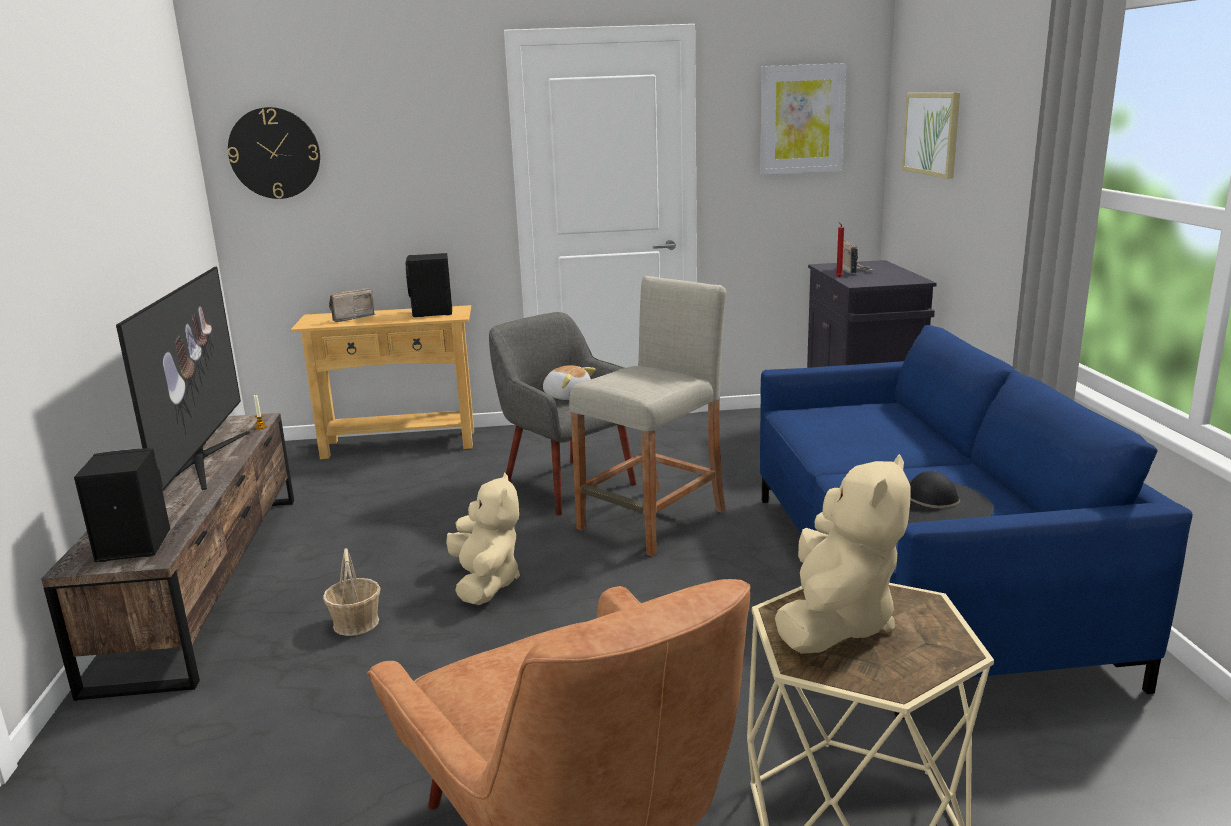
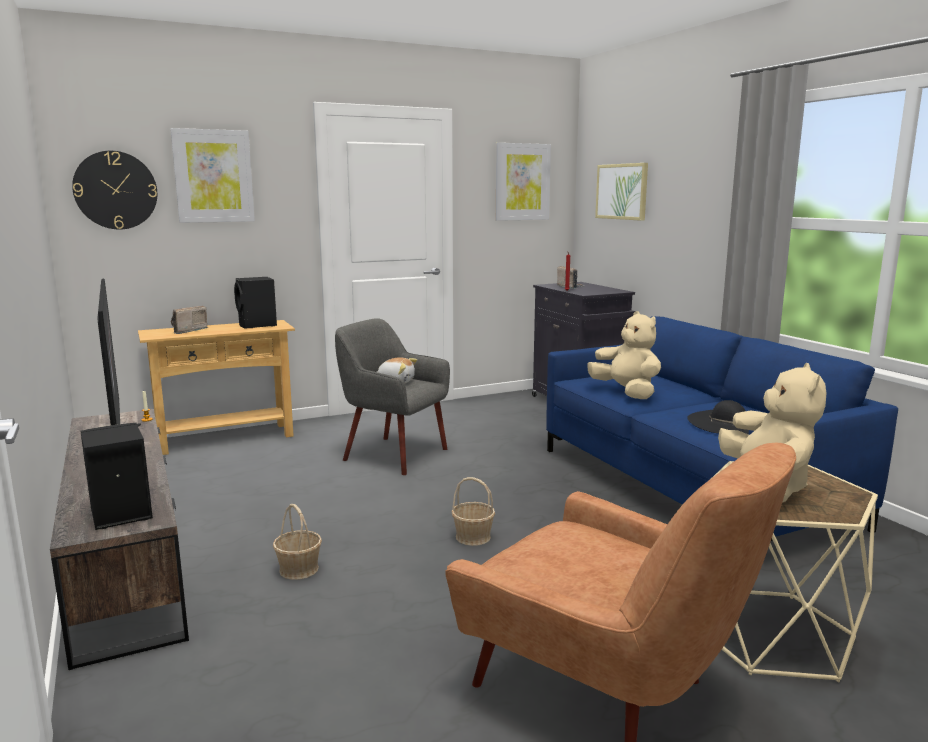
camera: 20 degrees left, 5 degrees down
(383, 131) = (213, 176): none -> picture
(485, 583) = (386, 527): beige plush toy -> beige plush toy (626, 392)
(574, 611) = (473, 537): none -> basket
(653, 520) = (480, 470): beige stool -> none

